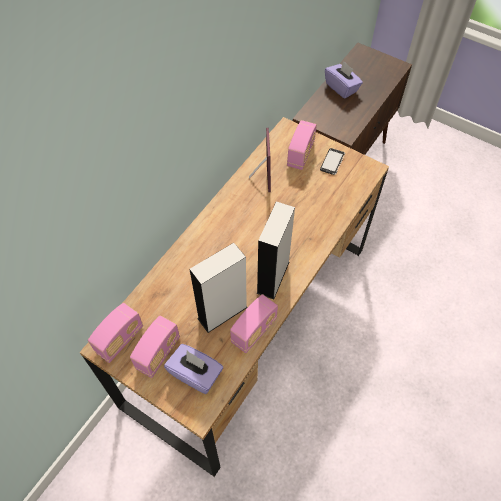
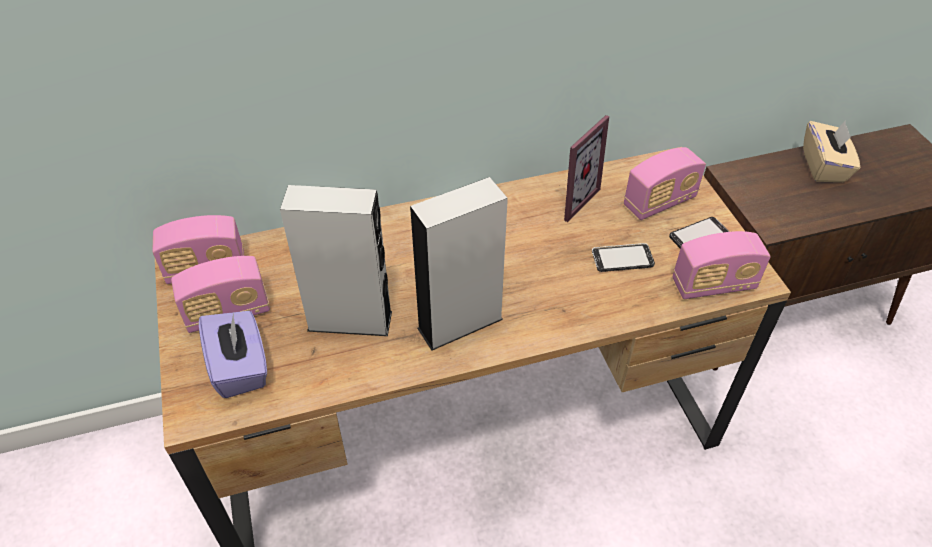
camera: 40 degrees right, 10 degrees down
(254, 331) = (364, 370): radio -> radio (713, 285)
(311, 195) = (622, 259): none -> phone
(341, 88) = (824, 166): purple tissue box -> beige tissue box

